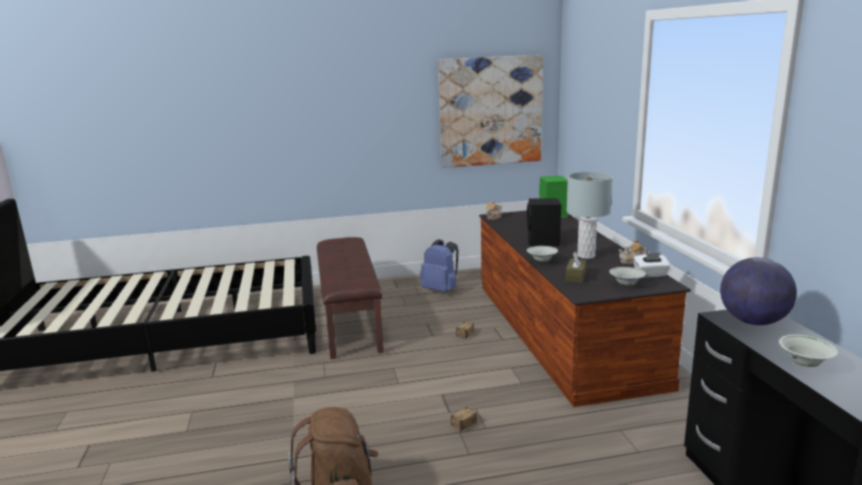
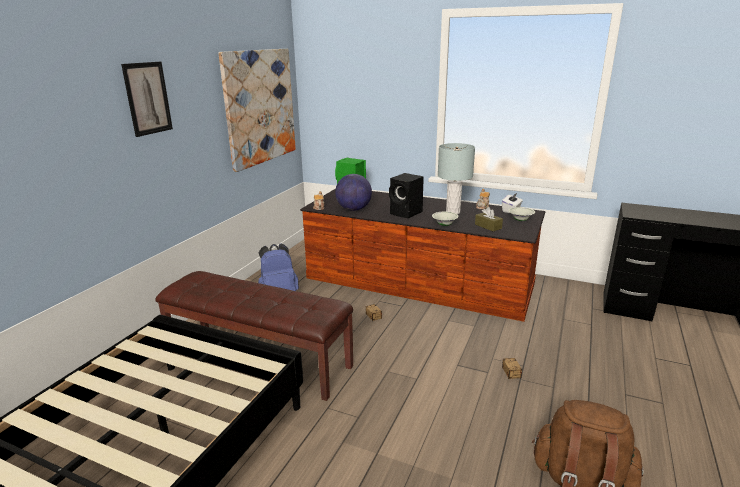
camera: 55 degrees left, 5 degrees up
(353, 95) = (147, 98): none -> picture
(753, 321) = (645, 211): globe -> globe (353, 209)
(804, 363) = (708, 221): white bowl -> none

